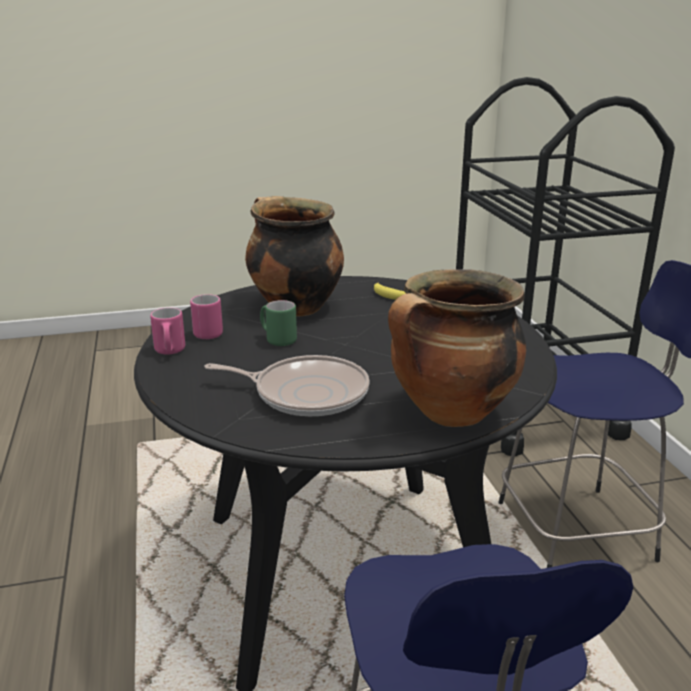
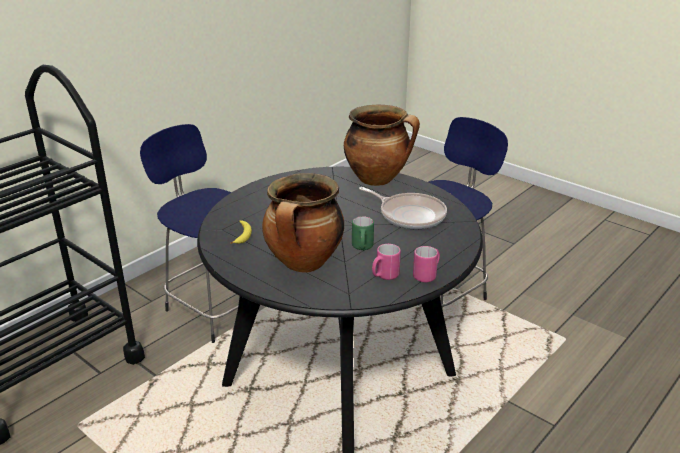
camera: 125 degrees left, 5 degrees up
(305, 393) = (409, 215): frying pan -> frying pan turned 150 degrees clockwise

